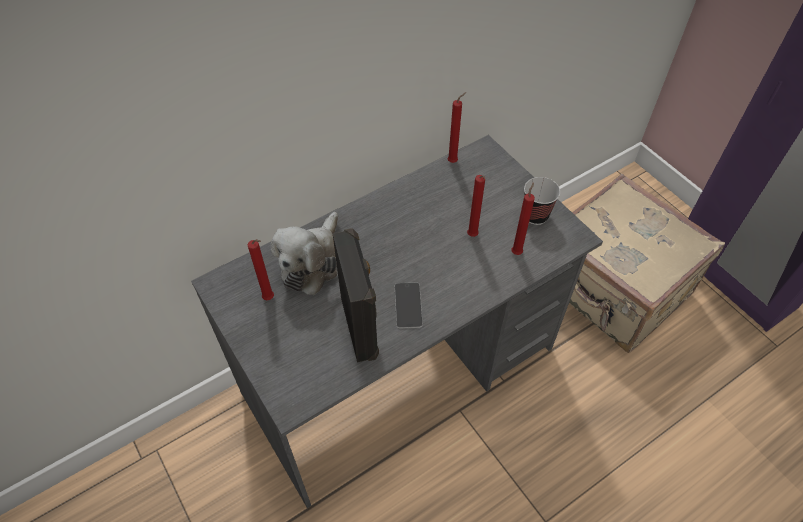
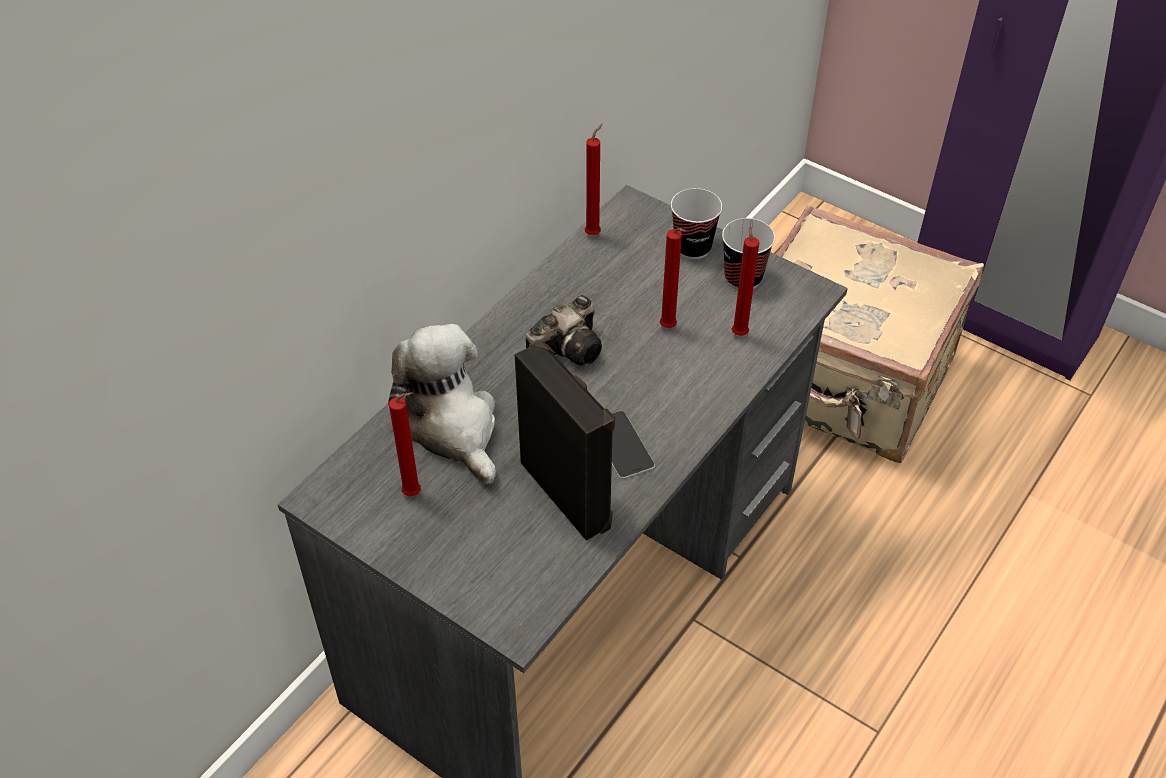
camera: 20 degrees left, 5 degrees down
(311, 262) = (452, 426): plush toy -> plush toy turned 150 degrees clockwise
(405, 232) = (570, 348): none -> camera
(512, 186) = (692, 247): none -> cup

